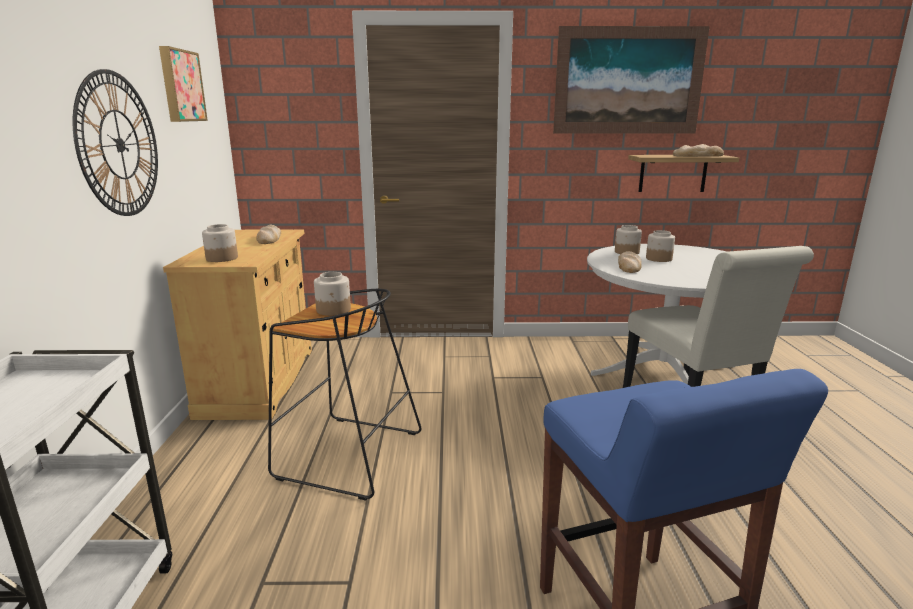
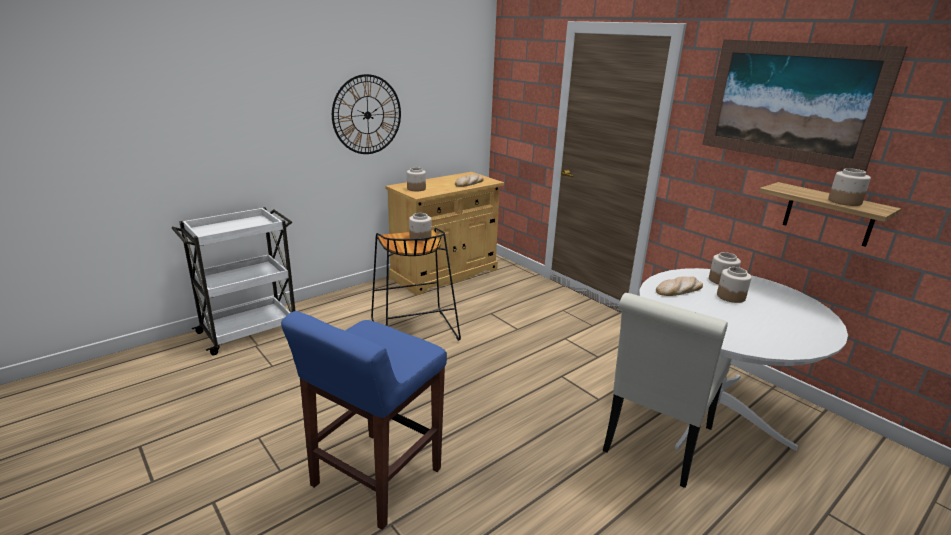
camera: 50 degrees right, 5 degrees up
(180, 86) = (437, 77): picture -> none
(697, 156) = (844, 201): bread -> jar

